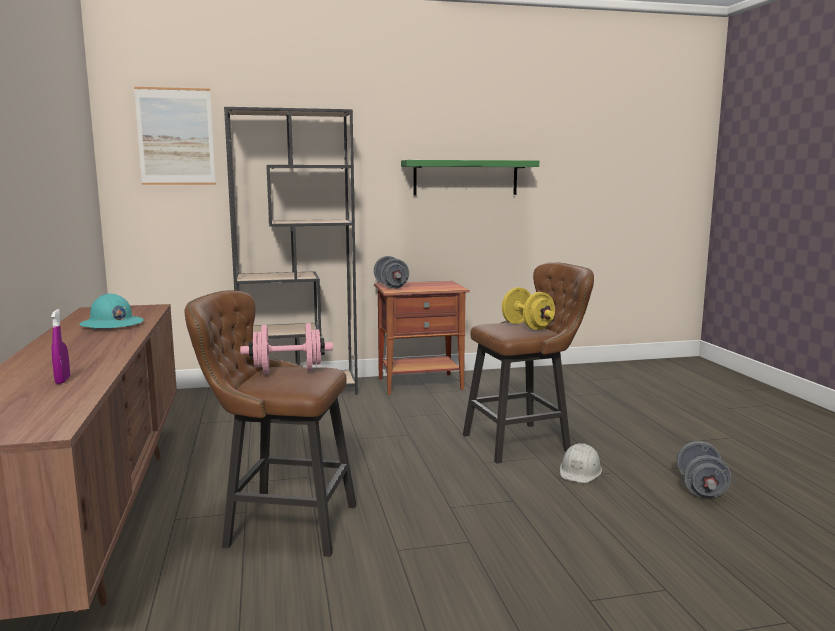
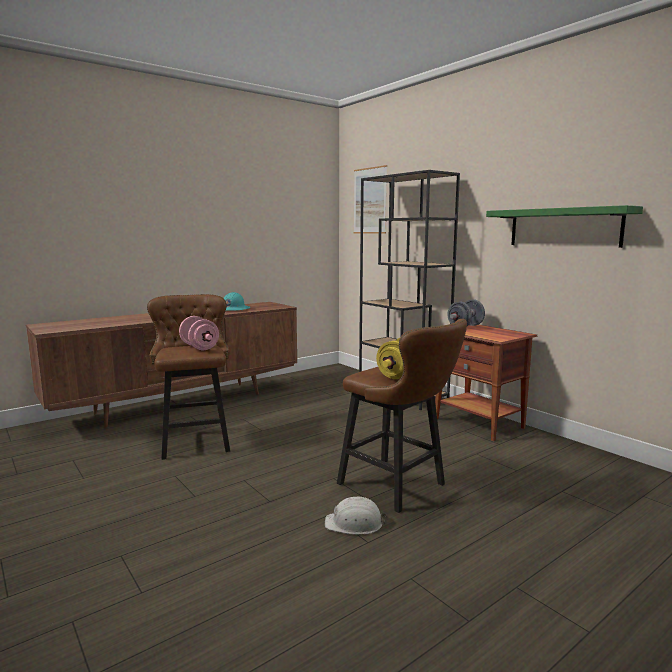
camera: 65 degrees right, 0 degrees up
(63, 380) = (121, 321): purple spray bottle -> none
(701, 488) = (372, 605): grey dumbbell -> none

